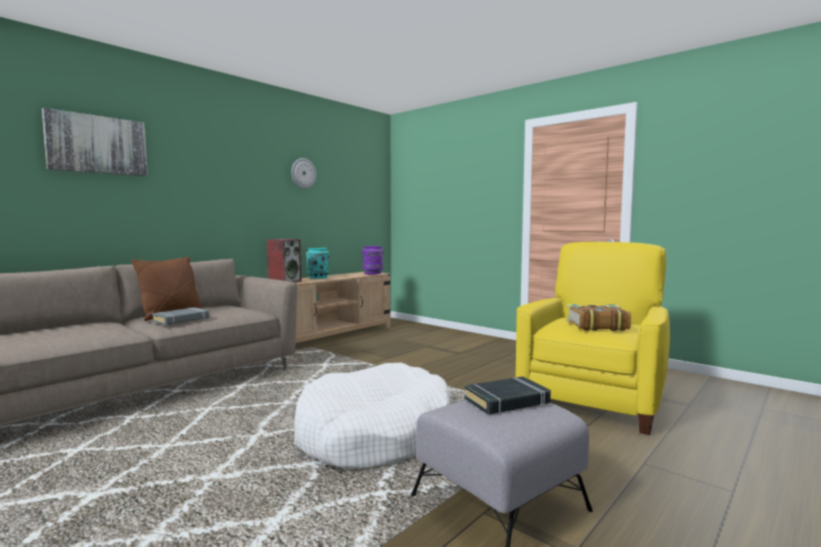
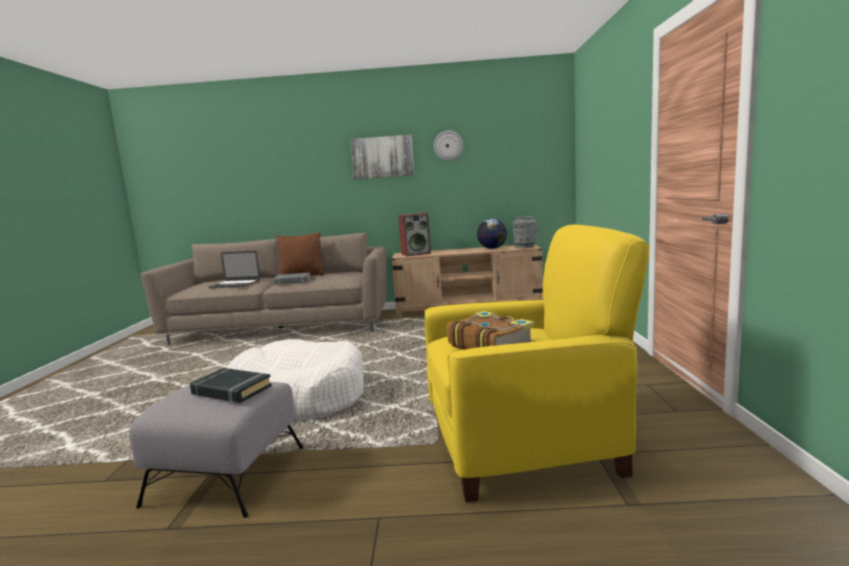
camera: 50 degrees right, 5 degrees up
(81, 333) = (235, 284): none -> laptop
(97, 144) = (274, 152): picture -> picture (382, 157)
(318, 277) = (459, 250): turquoise vase -> none
(347, 275) = (492, 248): none -> globe
(373, 273) = (525, 247): purple vase -> grey vase

